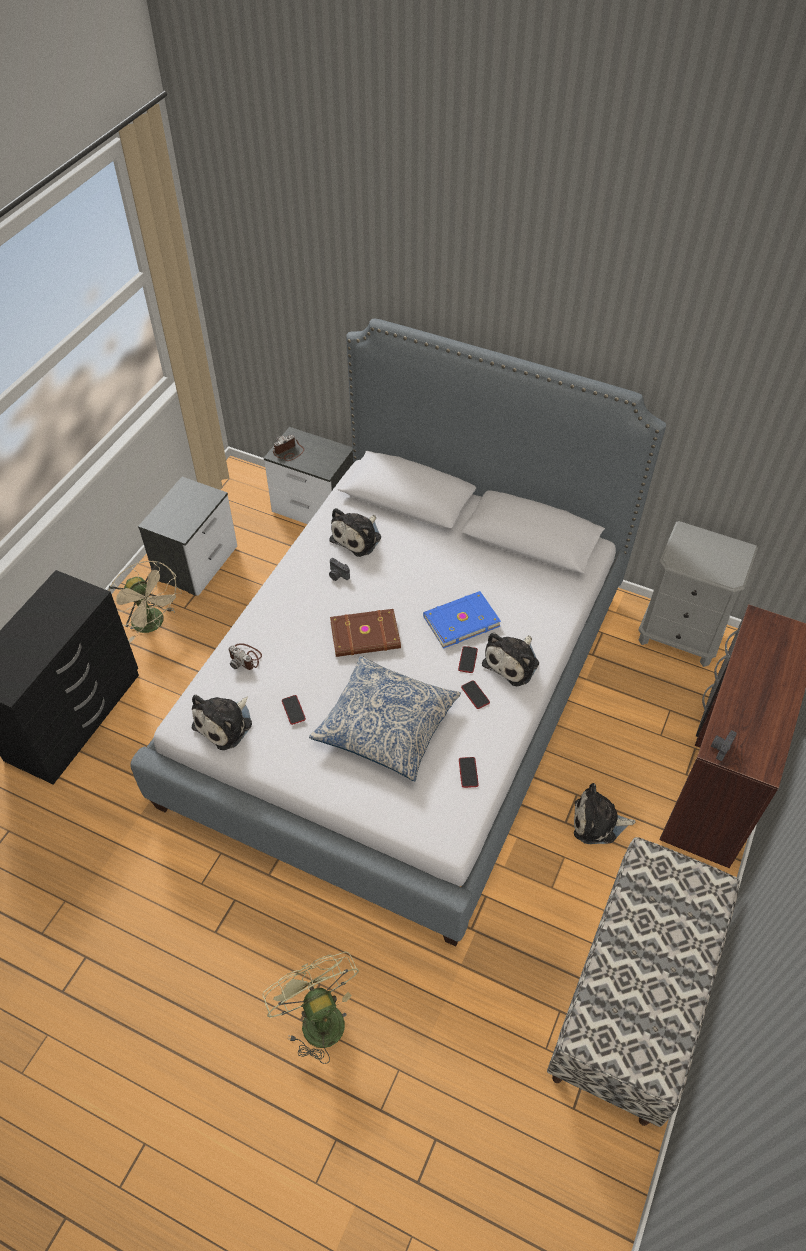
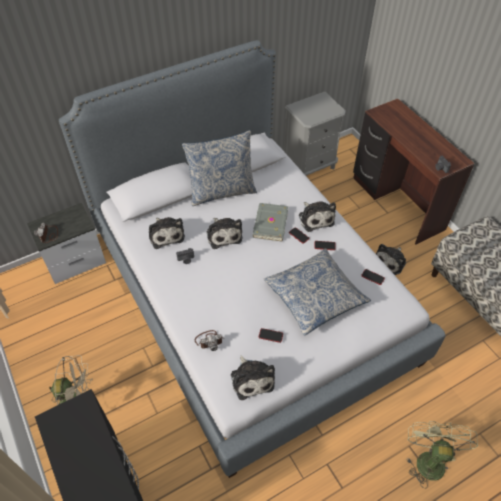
camera: 55 degrees left, 0 degrees up
(197, 562) = (52, 348): nightstand -> none
(317, 1017) = (428, 458): green fan -> green fan turned 90 degrees clockwise
(366, 636) = (245, 271): brown book -> none
(403, 587) = (223, 235): none -> plush toy
(460, 620) = (269, 223): blue book -> grey book
(469, 547) = (222, 191): none -> pillow

